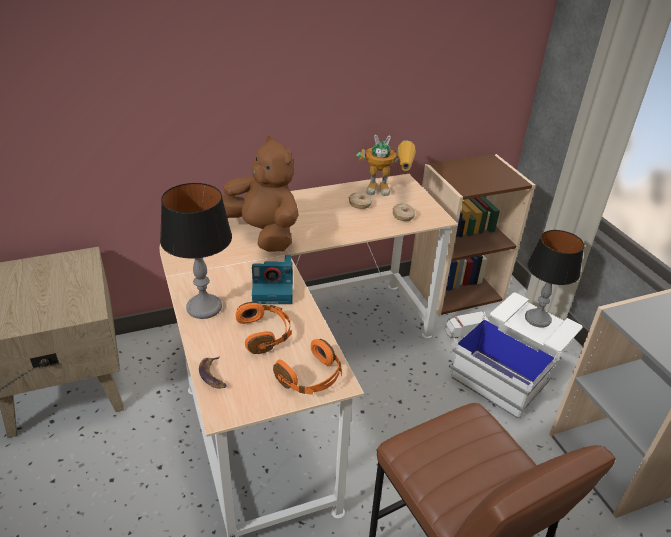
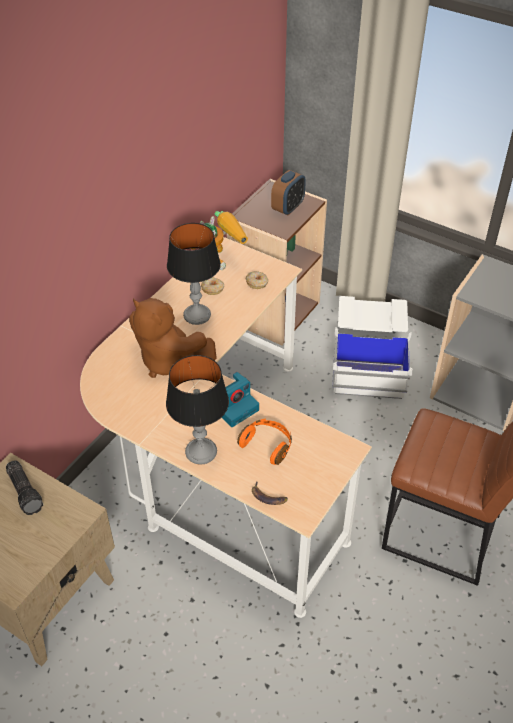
camera: 35 degrees left, 10 degrees up
(73, 275) = (26, 491): none -> flashlight
(263, 233) = (169, 361): brown plush toy -> brown plush toy turned 150 degrees counterclockwise
(311, 378) = (331, 457): orange headphones -> none
(464, 332) = (313, 348): toy truck -> none
(490, 176) = (288, 208): none -> alarm clock
(537, 319) = (372, 311): table lamp -> table lamp (197, 315)

